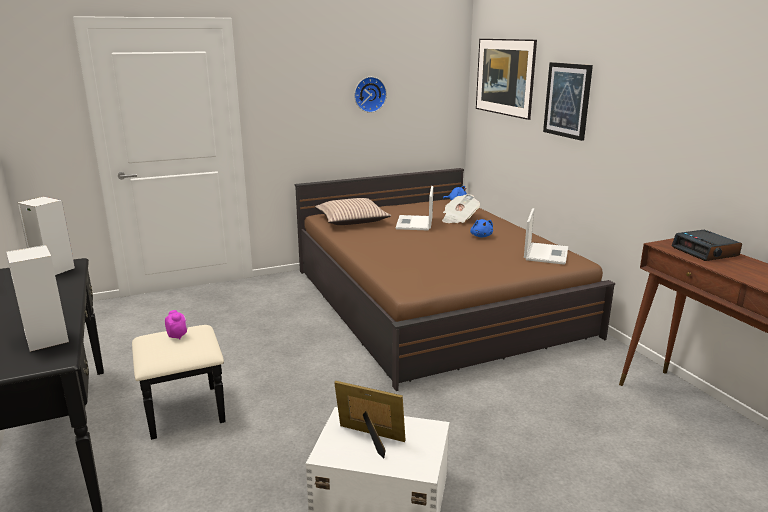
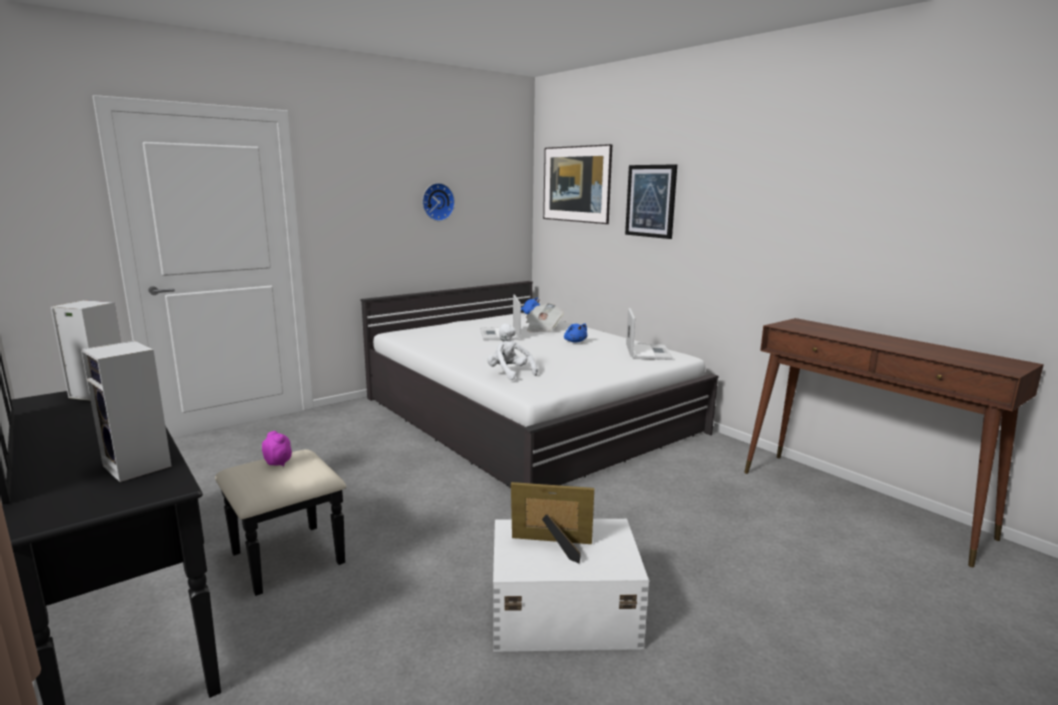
camera: 15 degrees left, 5 degrees down
(352, 220) = (430, 335): pillow -> none
(398, 268) = (510, 373): none -> white plush toy
(433, 301) = (527, 415): brown bed -> white bed
(705, 252) = (822, 328): alarm clock -> none

